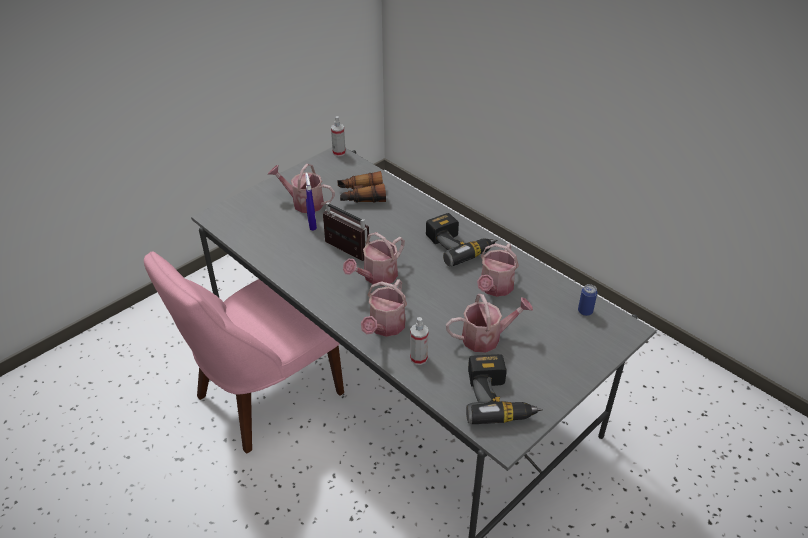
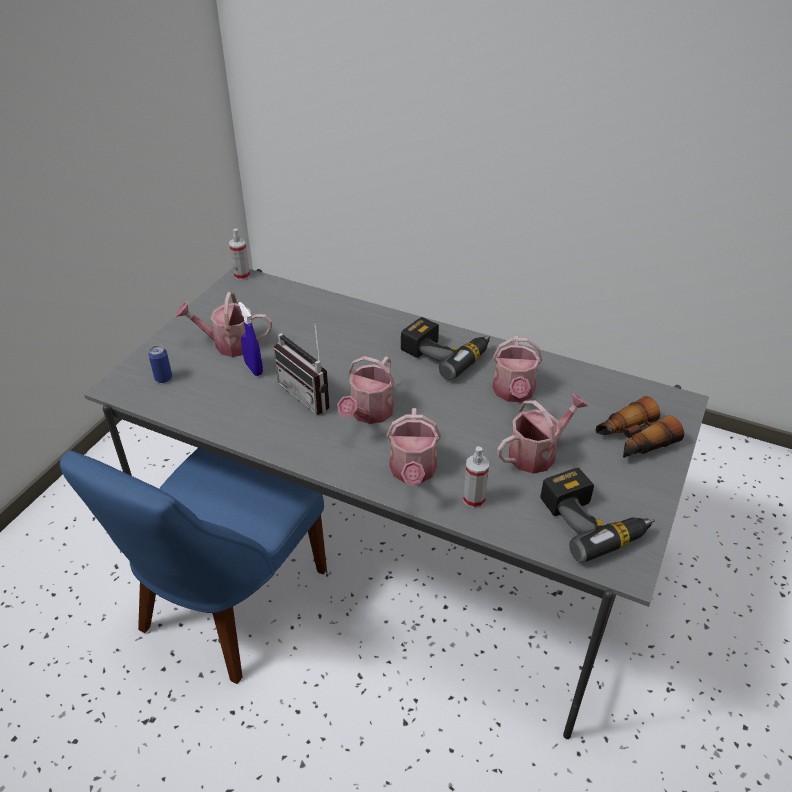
camera: 20 degrees left, 0 degrees up
(263, 397) = (227, 605): pink chair -> blue chair
(342, 252) = (310, 393): radio -> radio turned 150 degrees counterclockwise
(361, 195) = (297, 320): binoculars -> binoculars (633, 439)
(585, 311) = (625, 394): can -> can (163, 378)

